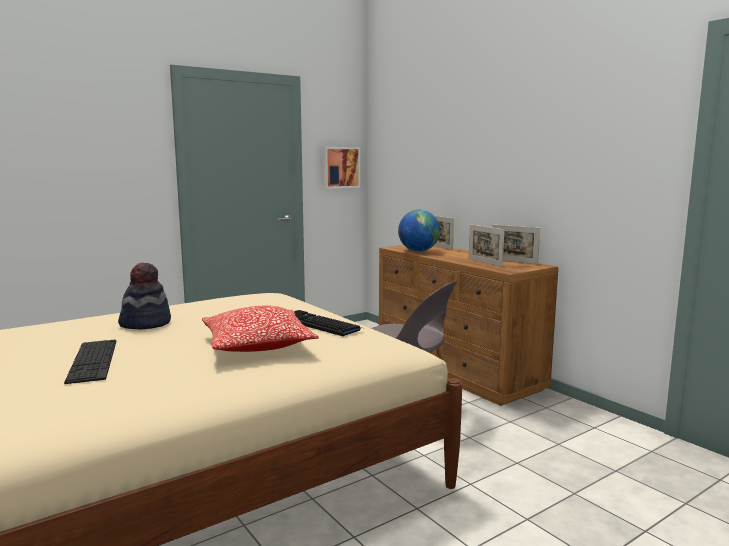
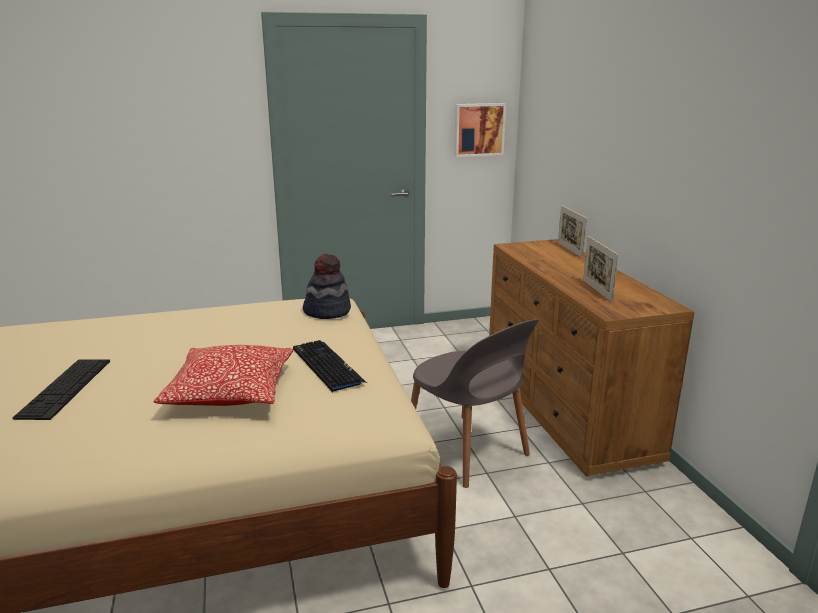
camera: 20 degrees right, 10 degrees up
(146, 323) = (160, 337): hat -> hat (327, 311)
(418, 251) = (534, 257): globe -> none
(513, 261) = (640, 292): picture frame -> none

